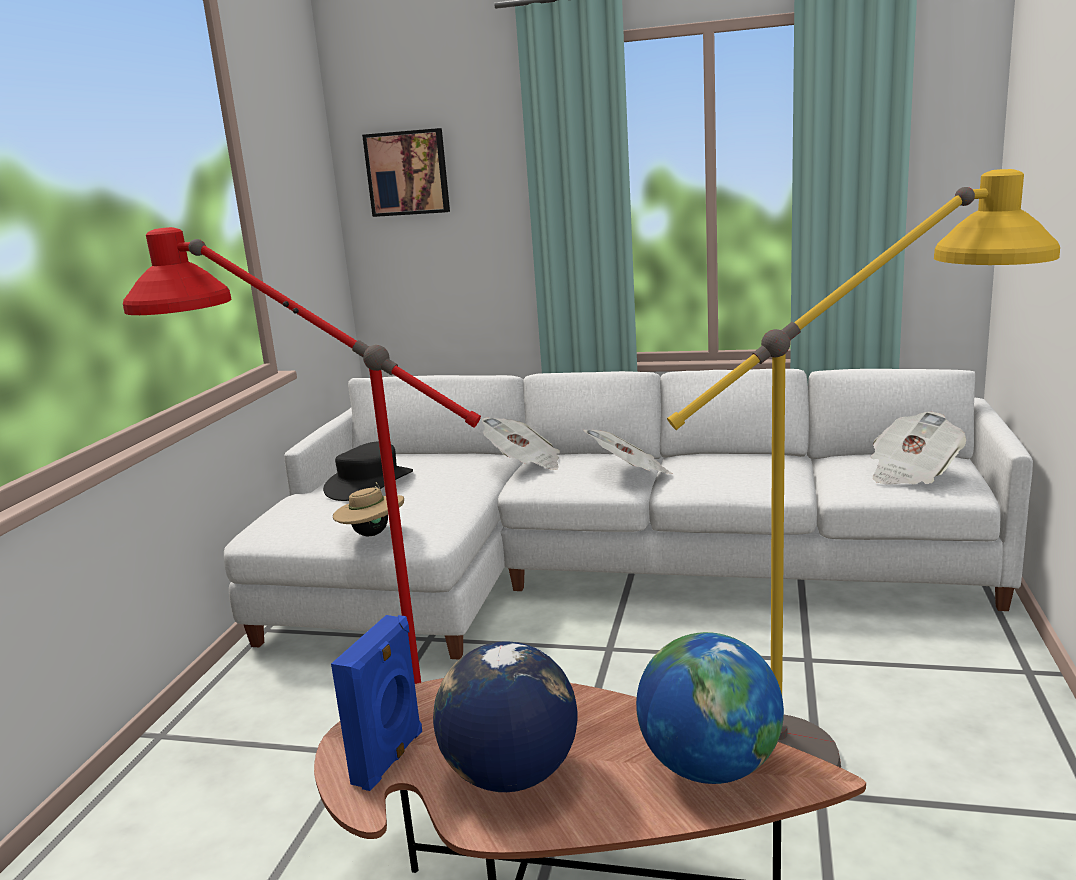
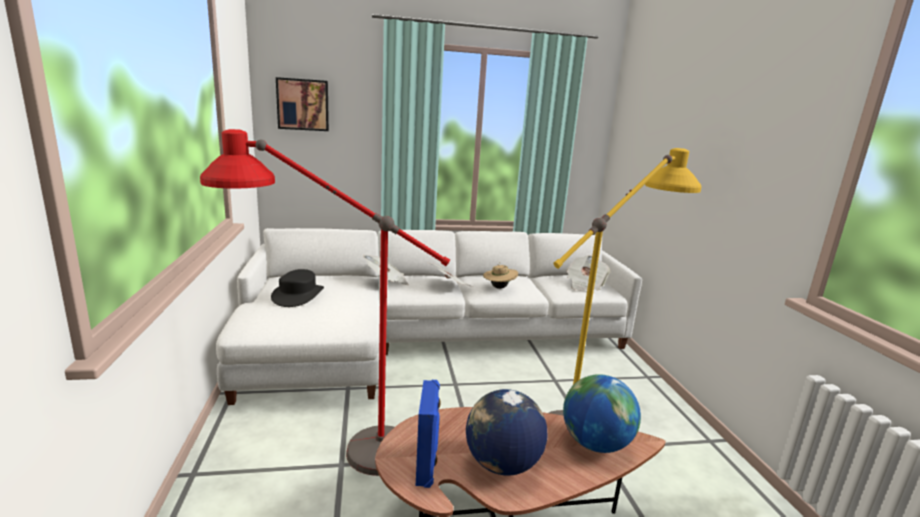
camera: 25 degrees left, 0 degrees up
(372, 534) = (323, 327): beige hat -> beige hat (499, 287)

